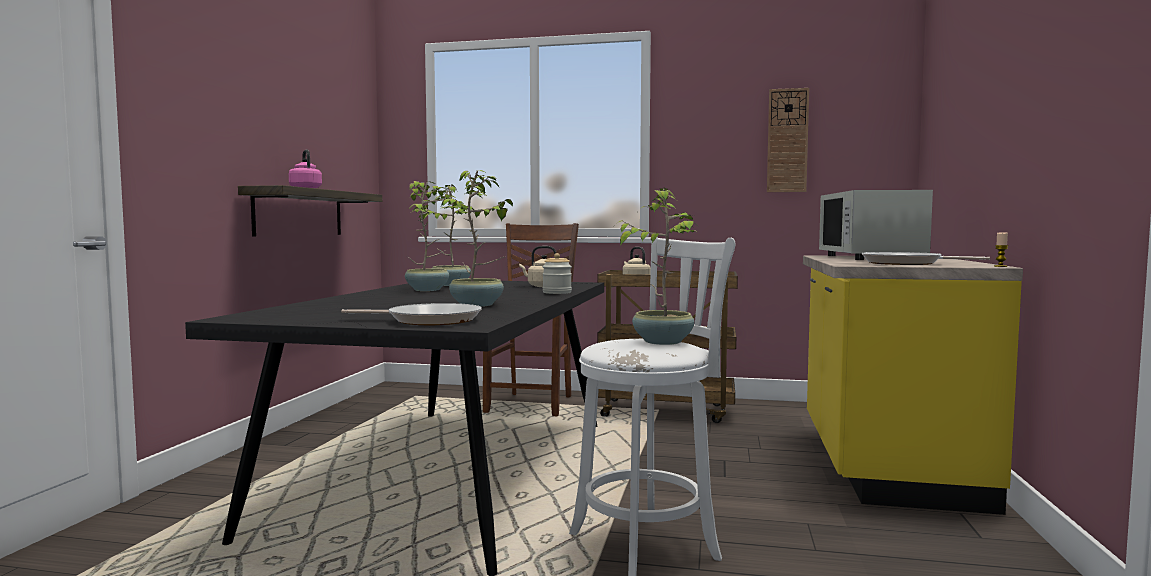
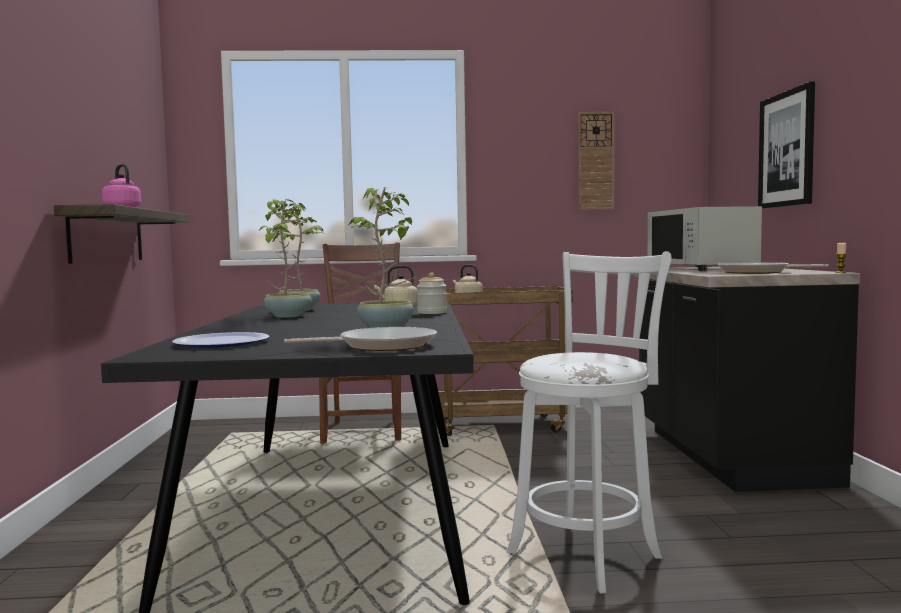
camera: 15 degrees left, 0 degrees up
(312, 310) = (221, 343): none -> plate
(662, 341) = (594, 354): potted plant -> none
(885, 464) = (727, 455): yellow counter -> black counter
(976, 125) = (787, 149): none -> picture

